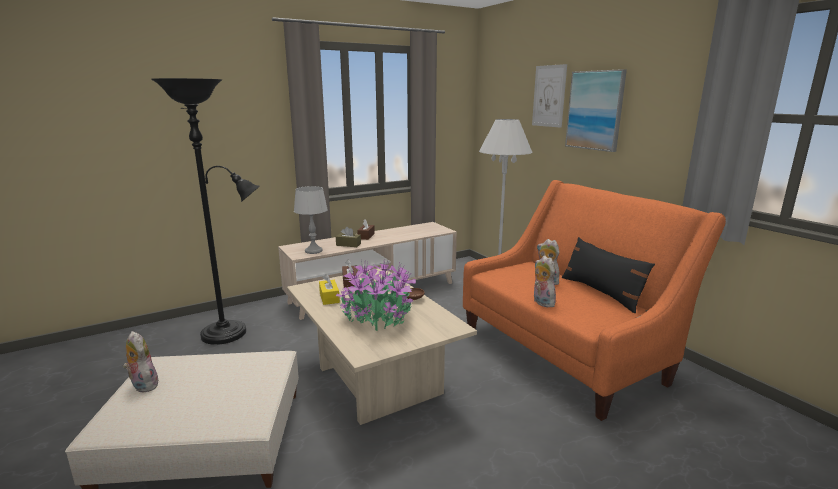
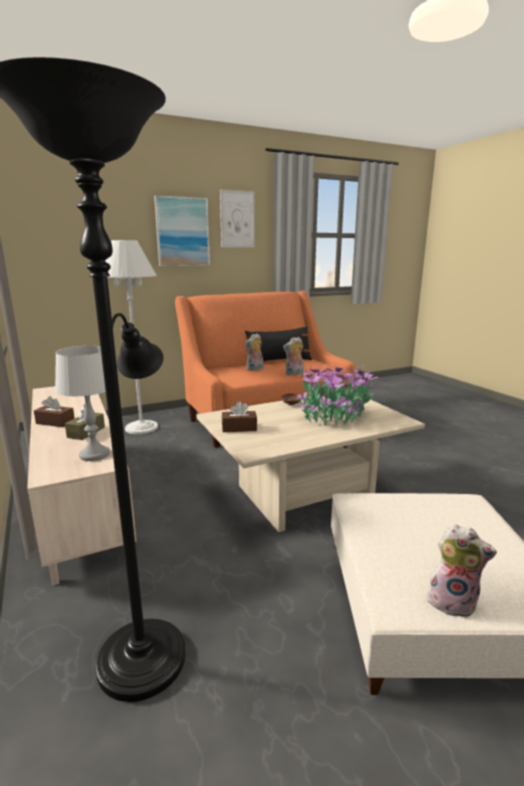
camera: 85 degrees left, 0 degrees up
(143, 385) = (452, 602): plush toy -> plush toy turned 120 degrees counterclockwise
(329, 297) = (285, 437): yellow tissue box -> none
(549, 96) = (124, 218): picture -> picture (237, 219)

